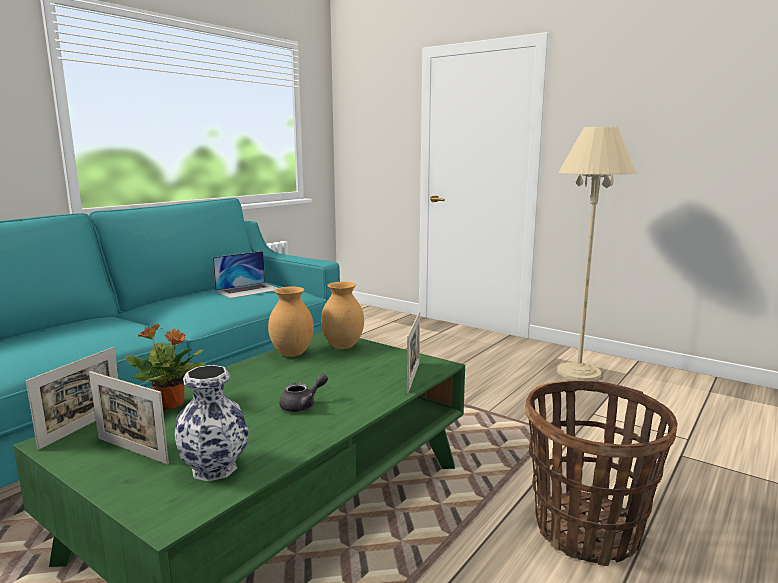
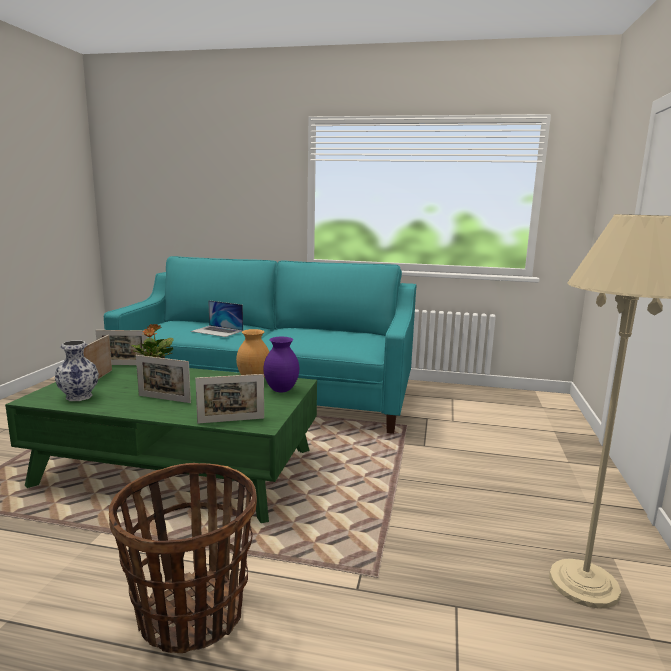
camera: 65 degrees right, 0 degrees up
(248, 290) = (342, 337): laptop -> laptop (217, 331)
(303, 405) = (164, 399): grey teapot -> picture frame
(343, 346) = (281, 390): brown vase -> purple vase

